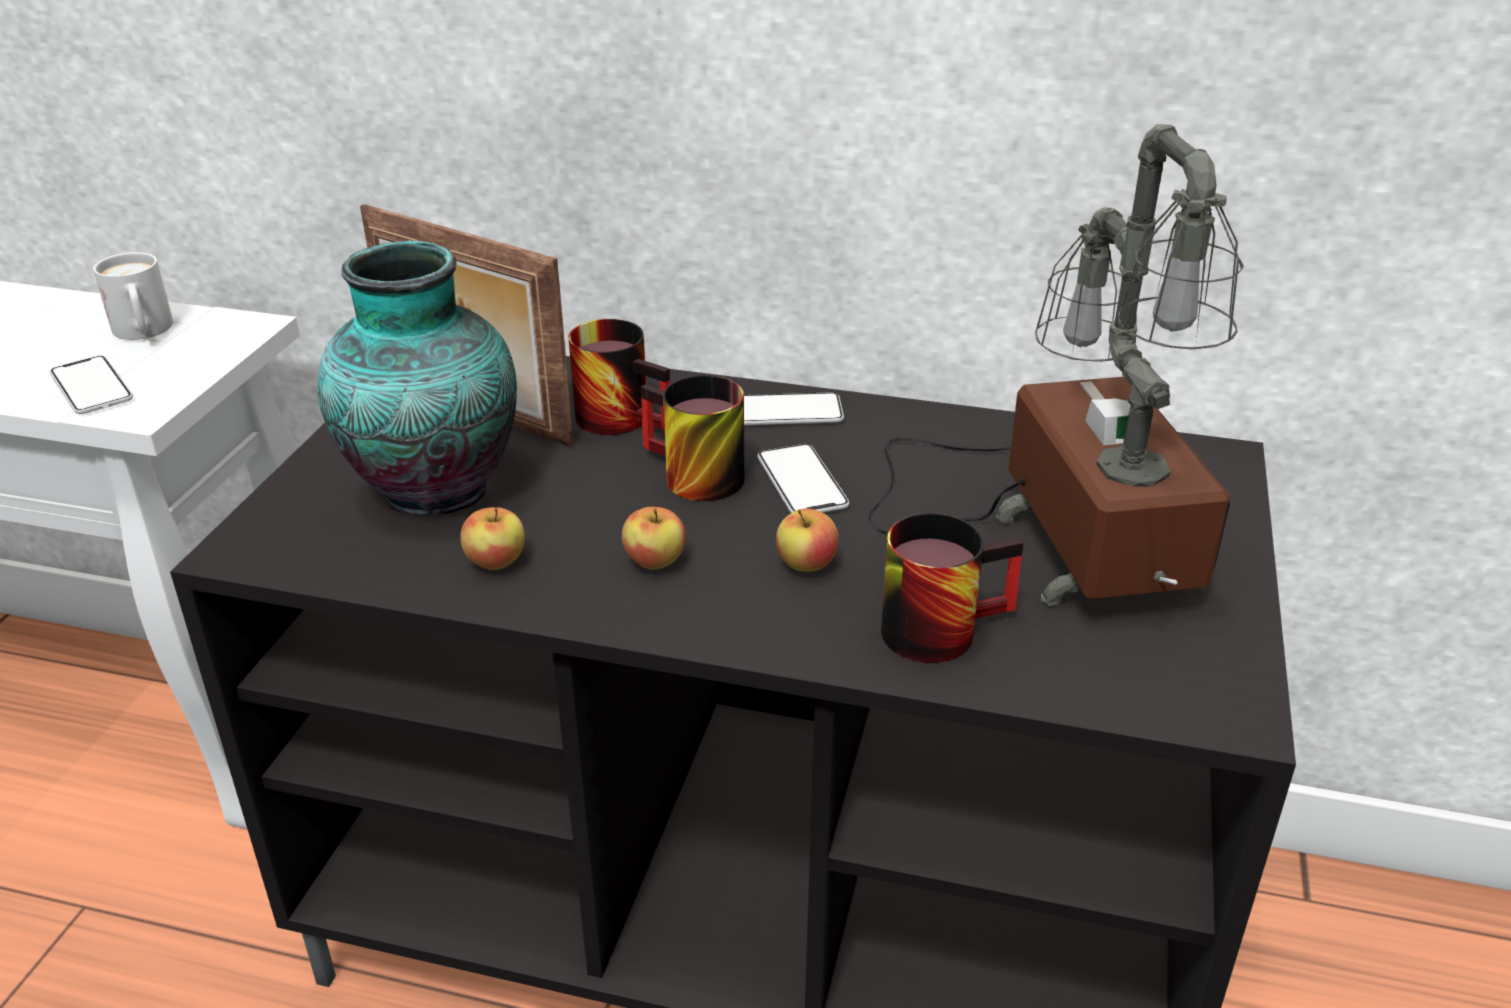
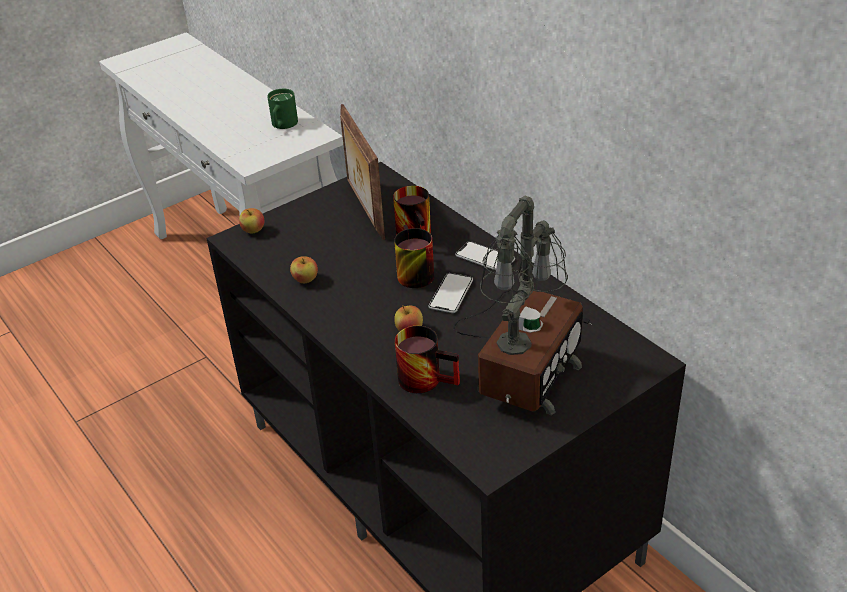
camera: 40 degrees right, 5 degrees up
(91, 387) = (244, 147): phone -> none
(144, 332) = (283, 125): white mug -> green mug
(433, 487) = (317, 238): vase -> none
(655, 562) = (358, 304): apple -> apple (253, 230)

